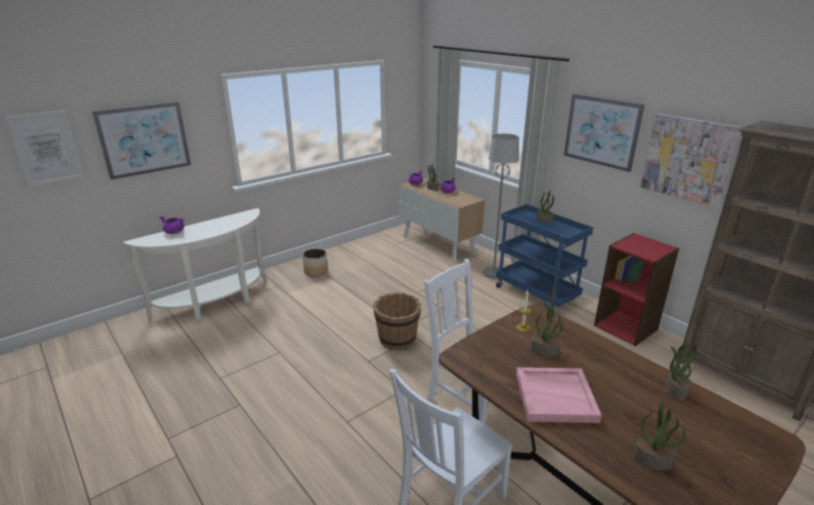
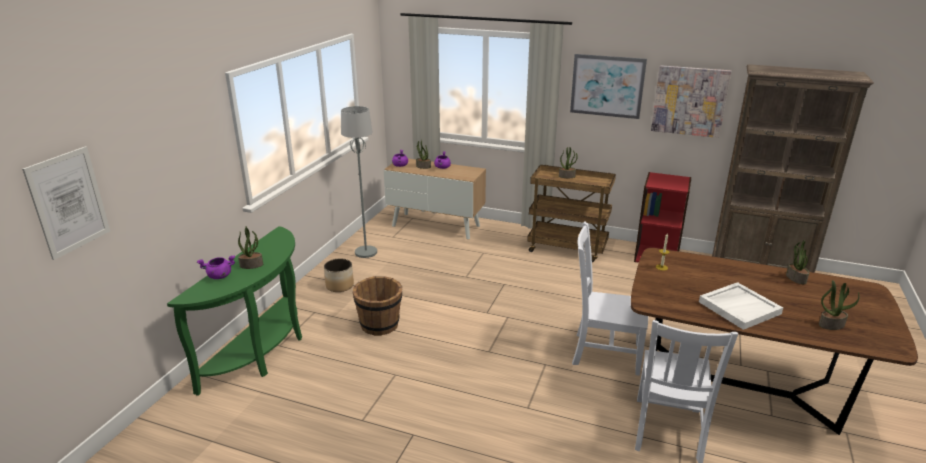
camera: 30 degrees left, 0 degrees up
(144, 139) = (164, 167): picture -> none
(216, 303) = (263, 352): white console table -> green console table
(397, 339) = (494, 324): brown bucket -> brown bucket (380, 325)
(493, 273) = (514, 240): grey floor lamp -> grey floor lamp (365, 252)
(537, 294) = (568, 248): blue cart -> brown cart
(544, 351) = (695, 279): potted plant -> potted plant (252, 265)
(556, 396) = (739, 307): pink tray -> white tray

